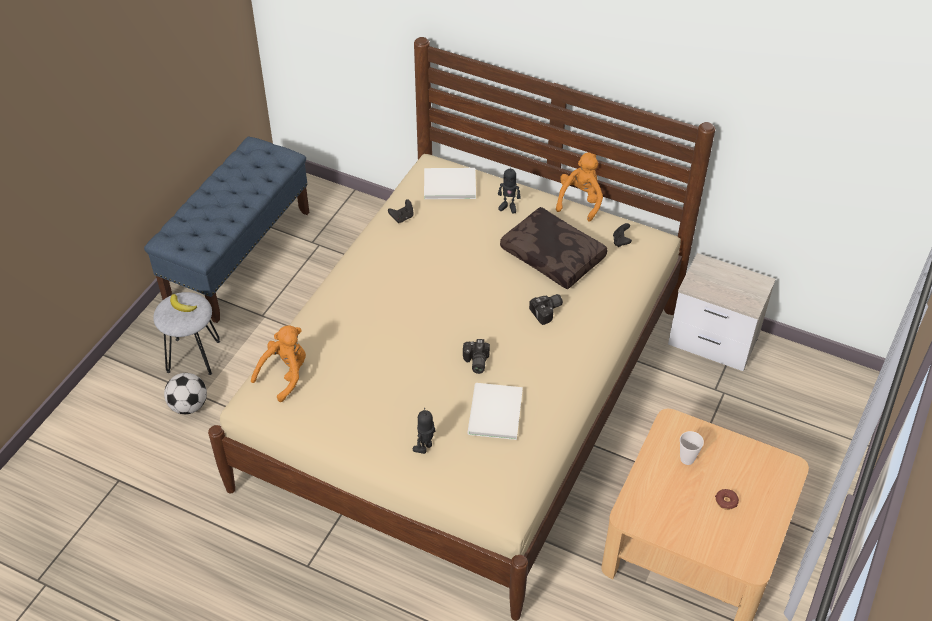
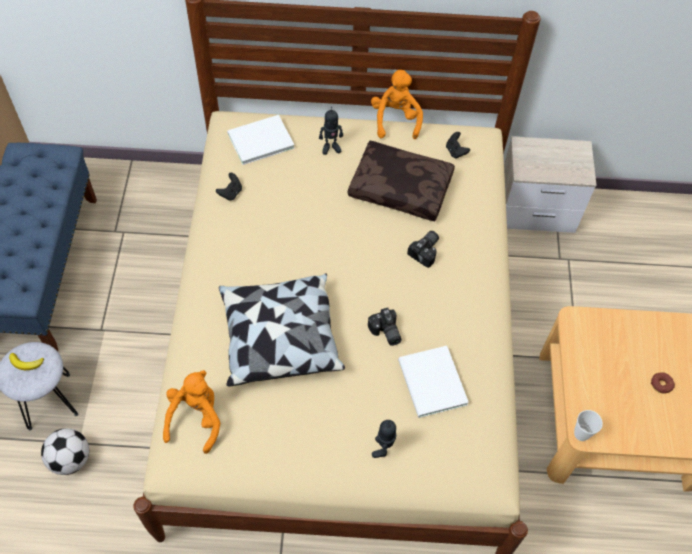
camera: 25 degrees left, 10 degrees up
(383, 337) = (279, 337): none -> pillow
(687, 459) = (606, 353): cup -> cup (581, 434)

